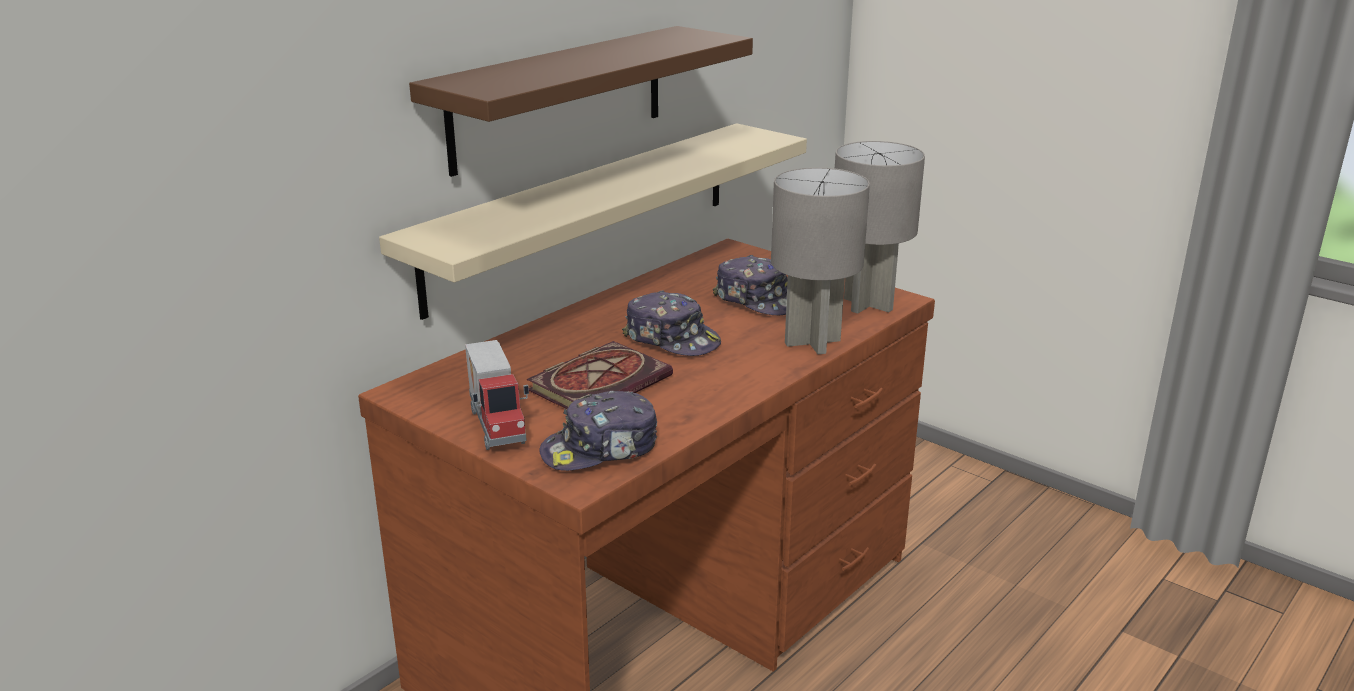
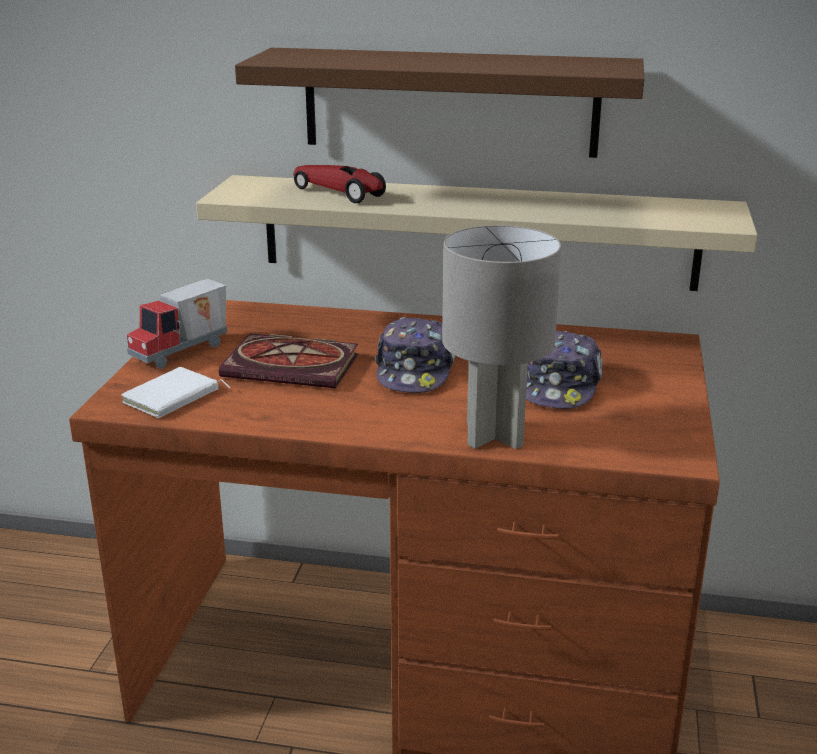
camera: 60 degrees right, 0 degrees up
(523, 212) = (339, 193): none -> toy car
(601, 449) = (173, 398): cap -> white book
(869, 304) = (638, 444): grey table lamp -> none

